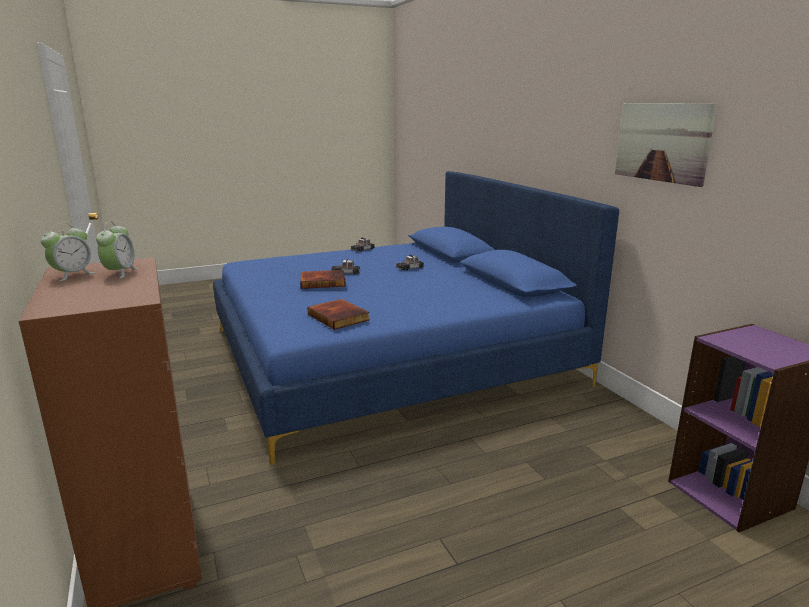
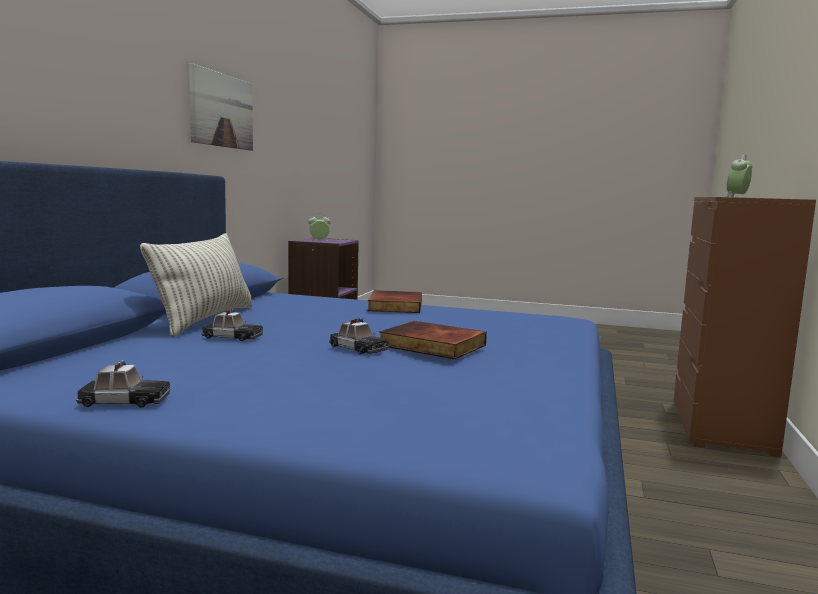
camera: 140 degrees left, 10 degrees down
(72, 275) = (778, 198): alarm clock -> alarm clock (319, 241)
(339, 317) = (490, 316): book -> book (394, 306)
(457, 272) = (205, 320): none -> pillow

